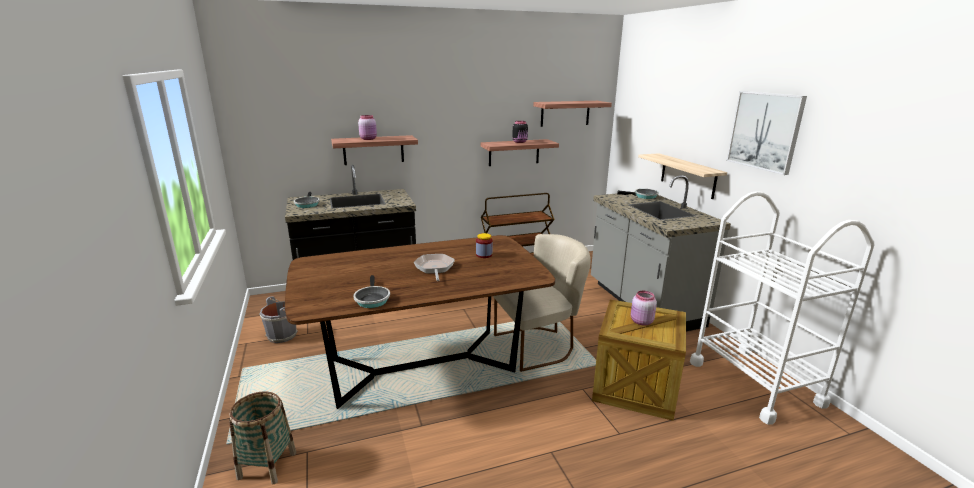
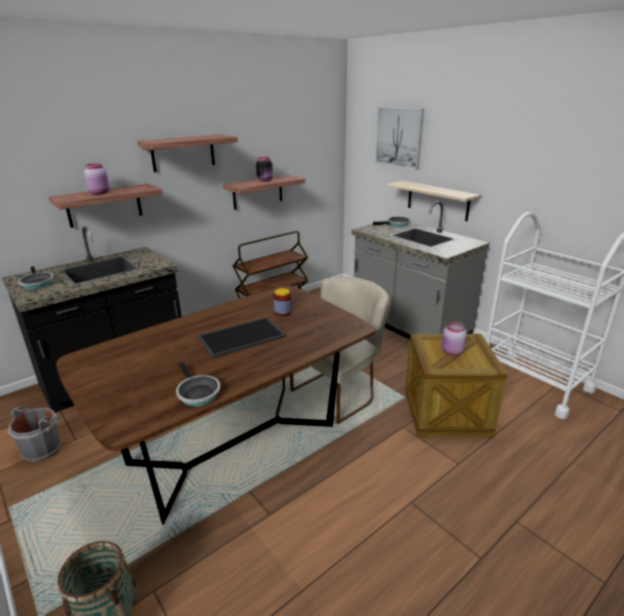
camera: 20 degrees left, 5 degrees up
(434, 268) = (241, 338): frying pan -> tray
(565, 113) = (302, 145): shelf -> shelf (183, 153)
(765, 131) = (518, 153): picture -> picture (399, 137)

